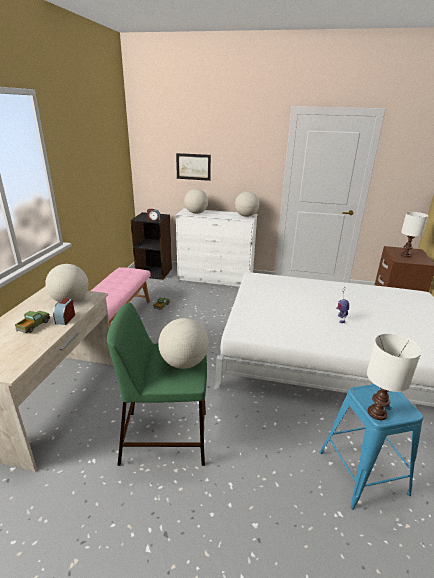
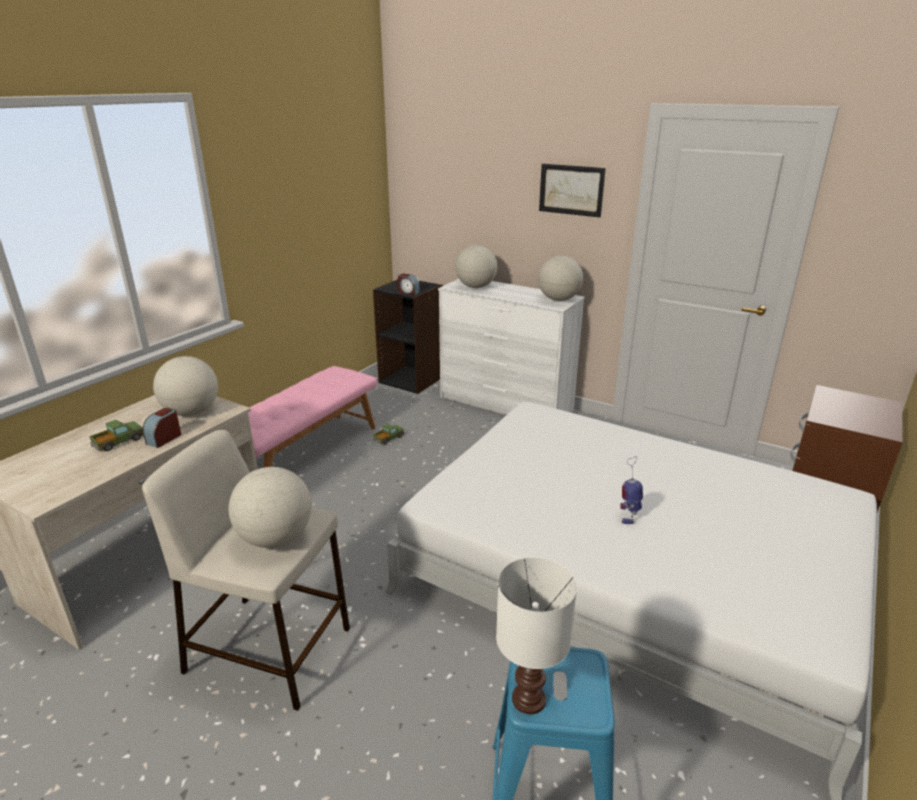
camera: 20 degrees right, 0 degrees up
(166, 436) = (271, 650): green stool -> beige stool
(193, 166) = (481, 206): picture -> picture (571, 190)
(406, 255) = (848, 411): white table lamp -> none

